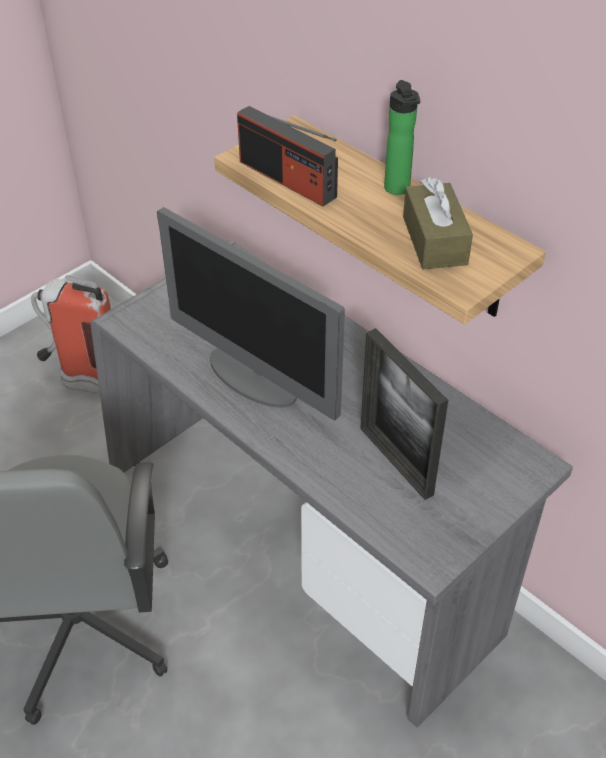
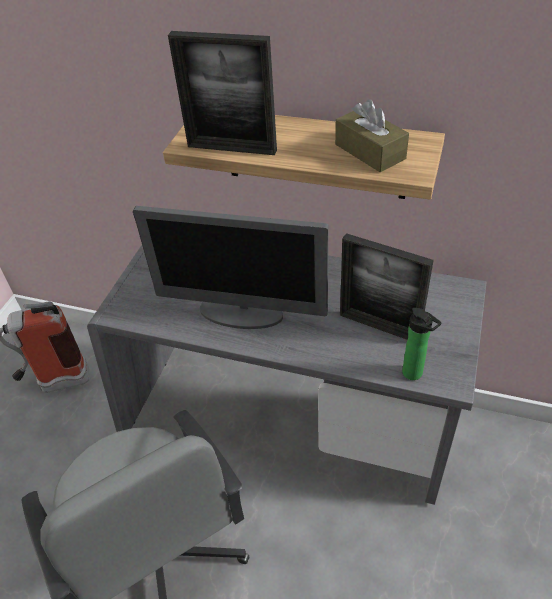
camera: 25 degrees left, 0 degrees up
(287, 179) = (232, 148): radio -> picture frame
(398, 190) = (315, 129): bottle -> bottle (415, 374)

